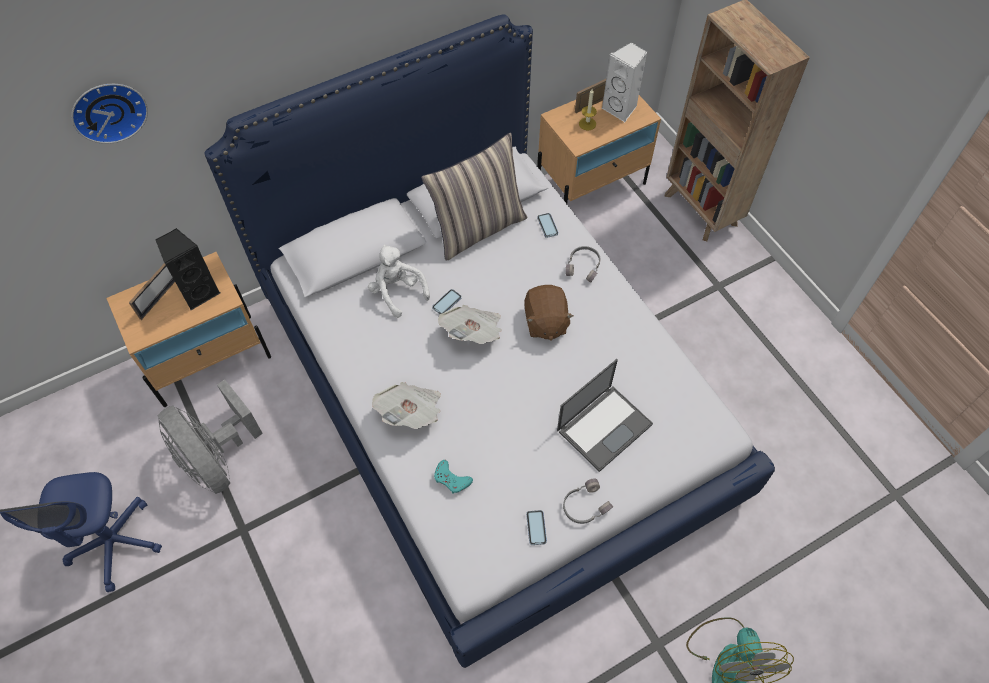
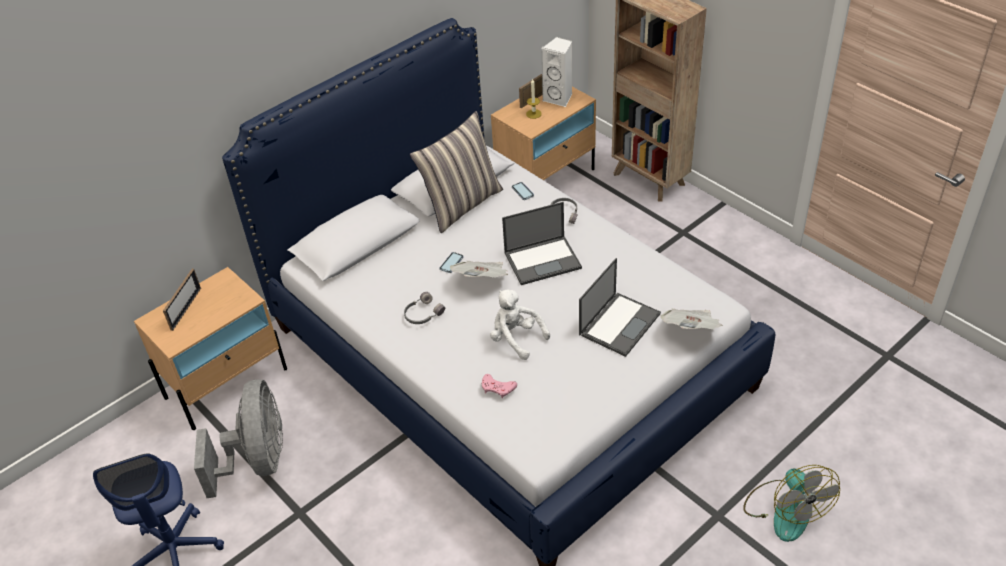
camera: 10 degrees left, 15 degrees down
(108, 110) = (145, 122): wall clock -> none
(199, 292) = (221, 299): black speaker -> none
(217, 458) = (258, 460): grey fan -> grey fan turned 135 degrees counterclockwise
(397, 292) = (404, 264): white plush toy -> white plush toy (516, 338)
(411, 412) = (445, 348): newspaper -> newspaper (691, 330)
(451, 479) = (498, 388): turquoise game controller -> pink game controller
(536, 528) = (584, 408): phone -> none
(545, 322) = (543, 260): brown plush toy -> laptop
(584, 505) = (621, 383): grey headphones -> grey headphones (422, 314)

